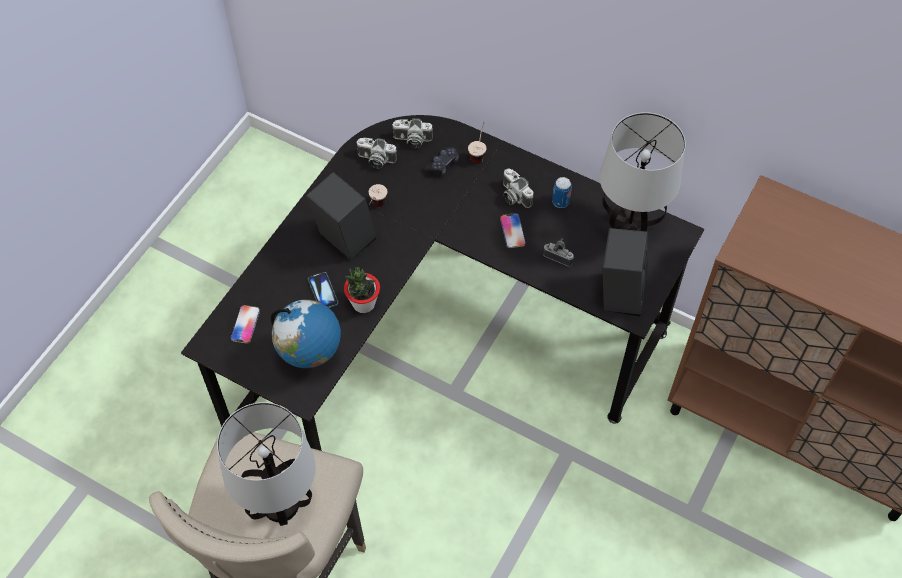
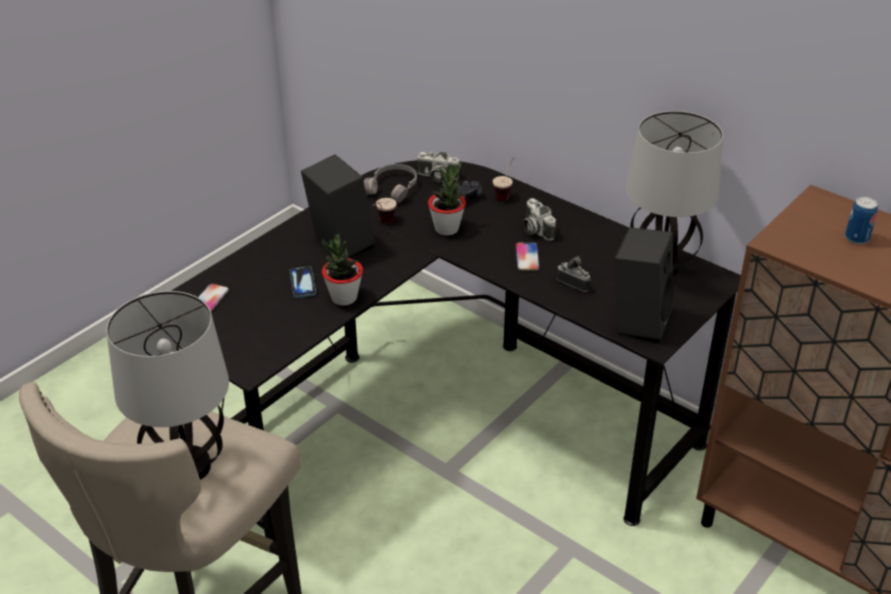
camera: 10 degrees right, 20 degrees down
(311, 358) = (270, 336): globe -> none
(375, 160) = (393, 188): camera -> grey headphones
(435, 206) = (447, 229): none -> potted plant
(560, 201) = (586, 239): can -> can (856, 238)

